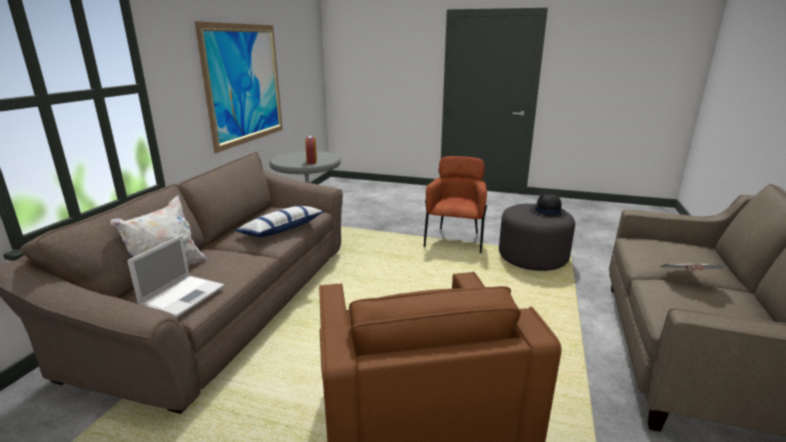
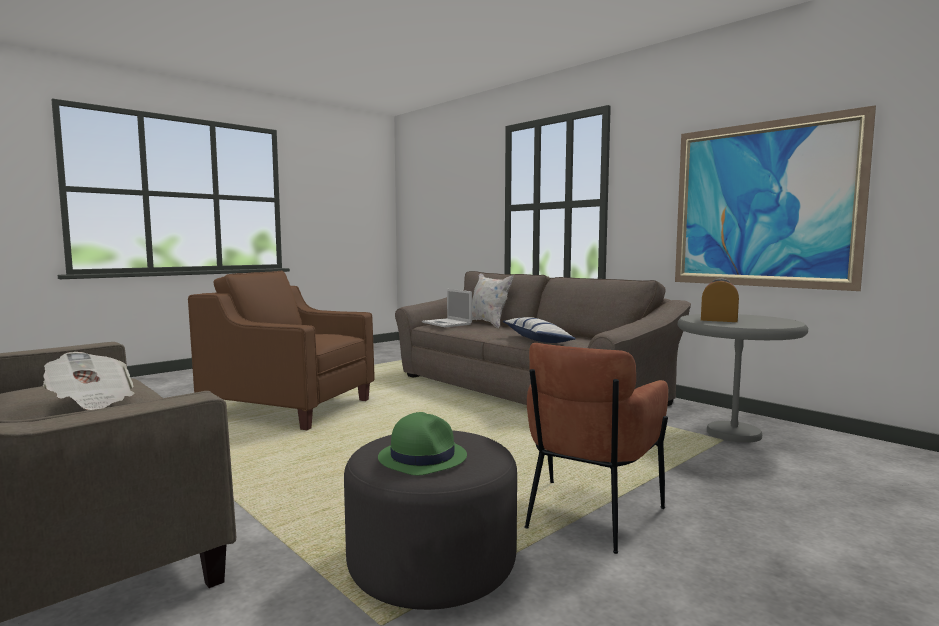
camera: 120 degrees right, 15 degrees down
(455, 240) = (588, 516): brown armchair -> brown armchair turned 75 degrees clockwise
(547, 211) = (422, 457): black hat -> green hat

